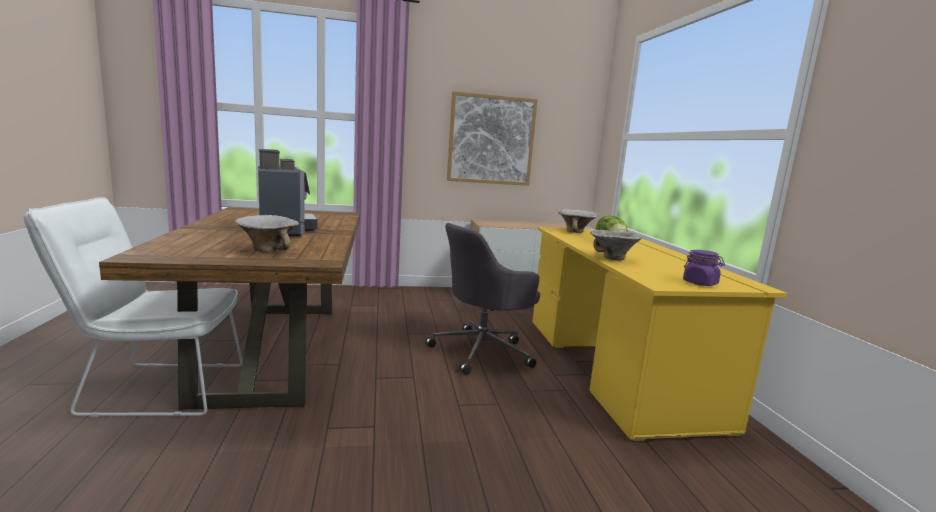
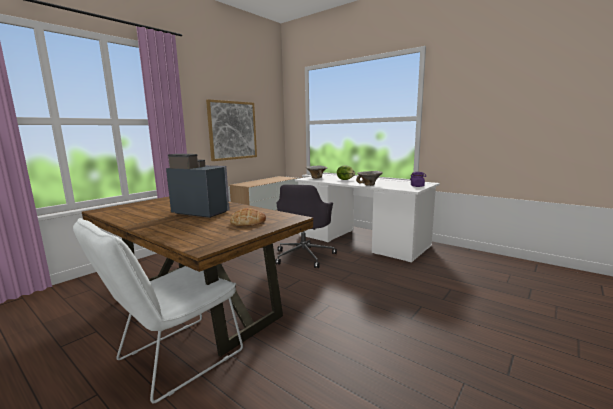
camera: 40 degrees left, 0 degrees up
(268, 250) = (248, 222): bowl -> bread
(615, 368) = (361, 241): yellow desk -> white desk

